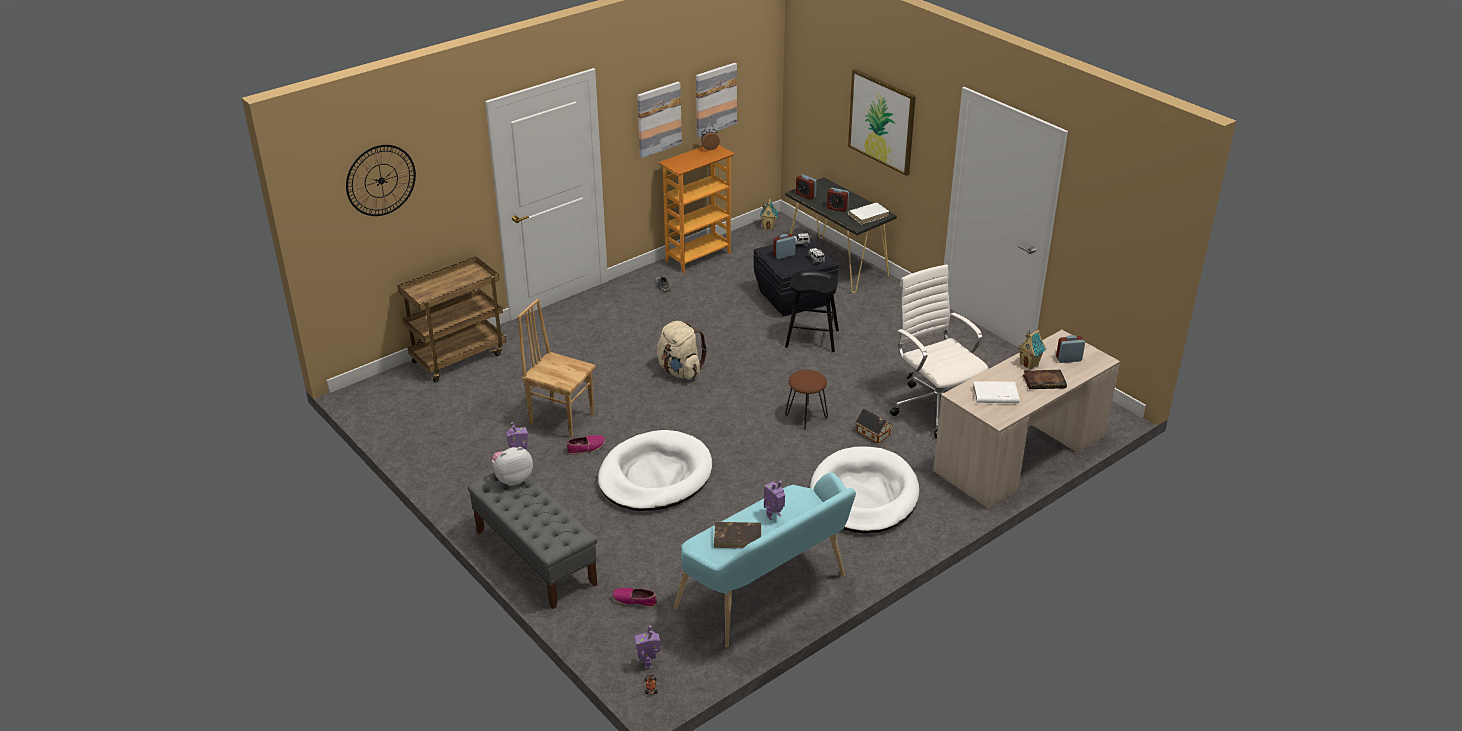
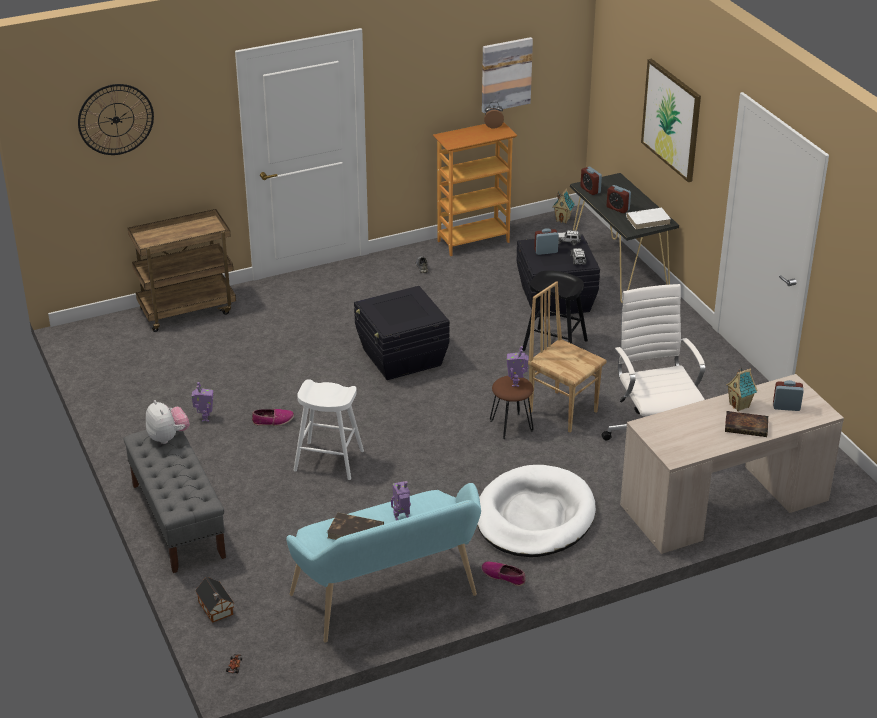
camera: 15 degrees right, 0 degrees up
(513, 479) = (168, 437): plush toy -> plush toy turned 75 degrees clockwise
(562, 418) = (262, 387): brown chair -> brown chair (563, 411)
(635, 600) = (255, 579): shoe -> shoe (503, 576)
(648, 663) = (242, 643): toy robot -> toy robot (516, 383)
(655, 476) = (329, 461): white dog bed -> white stool
(658, 119) = (436, 89): picture -> none
(680, 371) = (401, 358): beige backpack -> black storage box
(874, 434) = (574, 455): toy house -> toy house (216, 609)
(995, 395) = (684, 432): white book -> none

